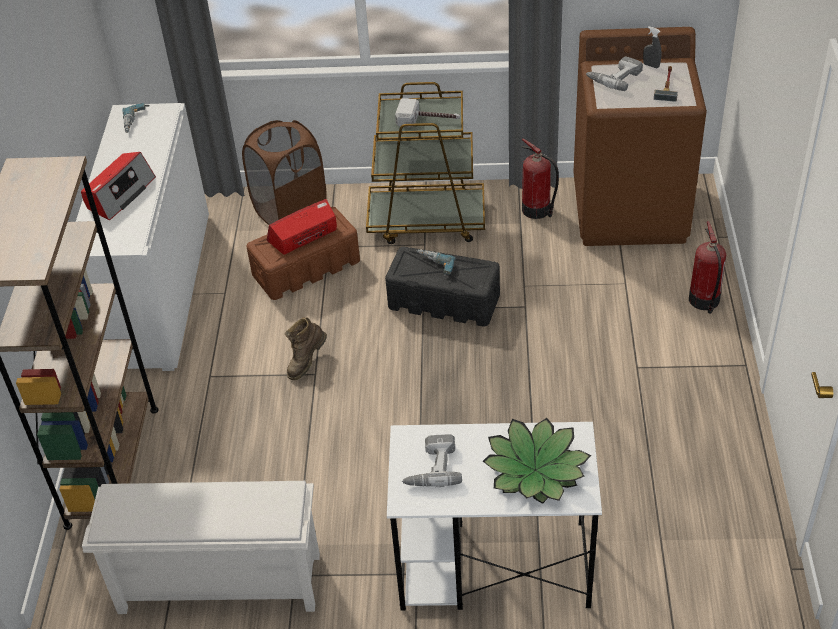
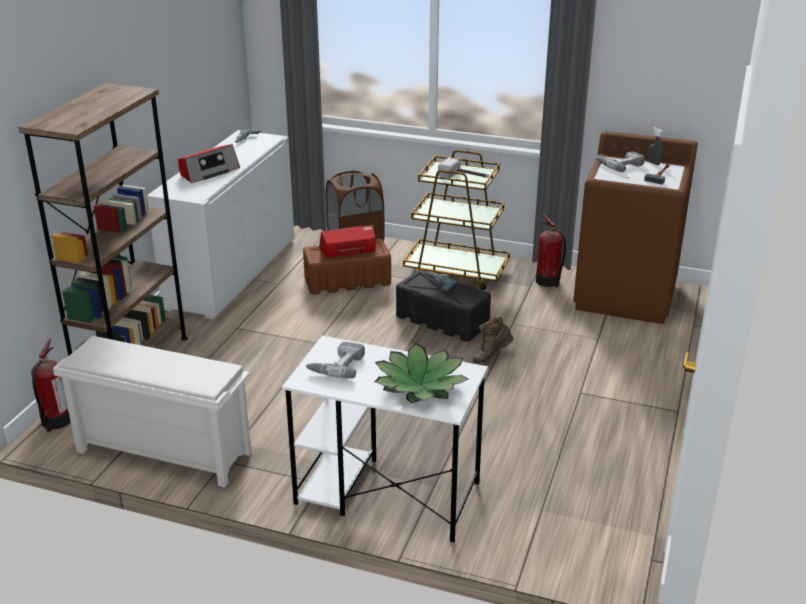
camera: 15 degrees right, 15 degrees down
(306, 362) = (314, 335): brown boot -> brown boot (491, 358)
(704, 301) = (661, 363): fire extinguisher -> fire extinguisher (56, 421)

